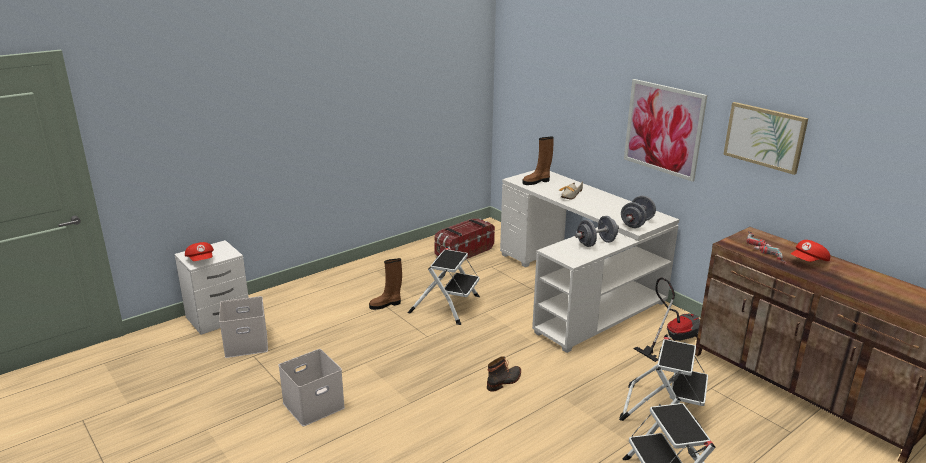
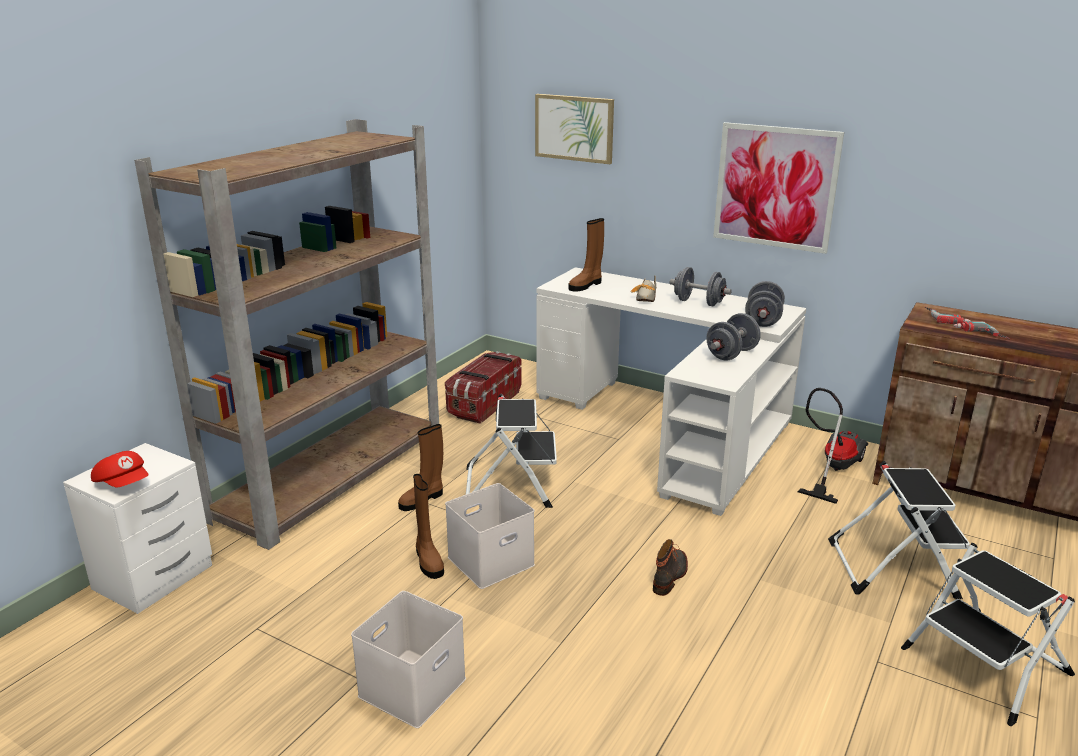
camera: 20 degrees left, 0 degrees up
(245, 344) = (230, 612): white storage box -> white storage box (490, 562)
(344, 279) = (332, 474): none -> brown bookcase
(366, 340) = (428, 561): none -> brown boot
(603, 204) = (698, 302): none -> grey dumbbell
(764, 137) = (935, 179): picture -> picture (574, 128)
(809, 262) = (1026, 333): red cap -> none

